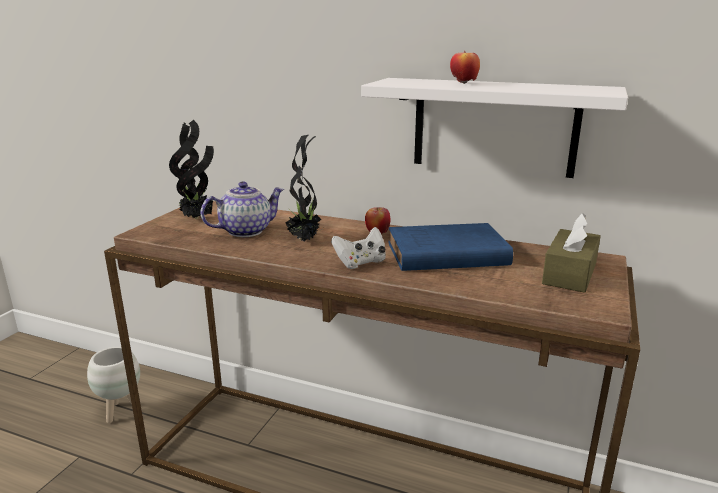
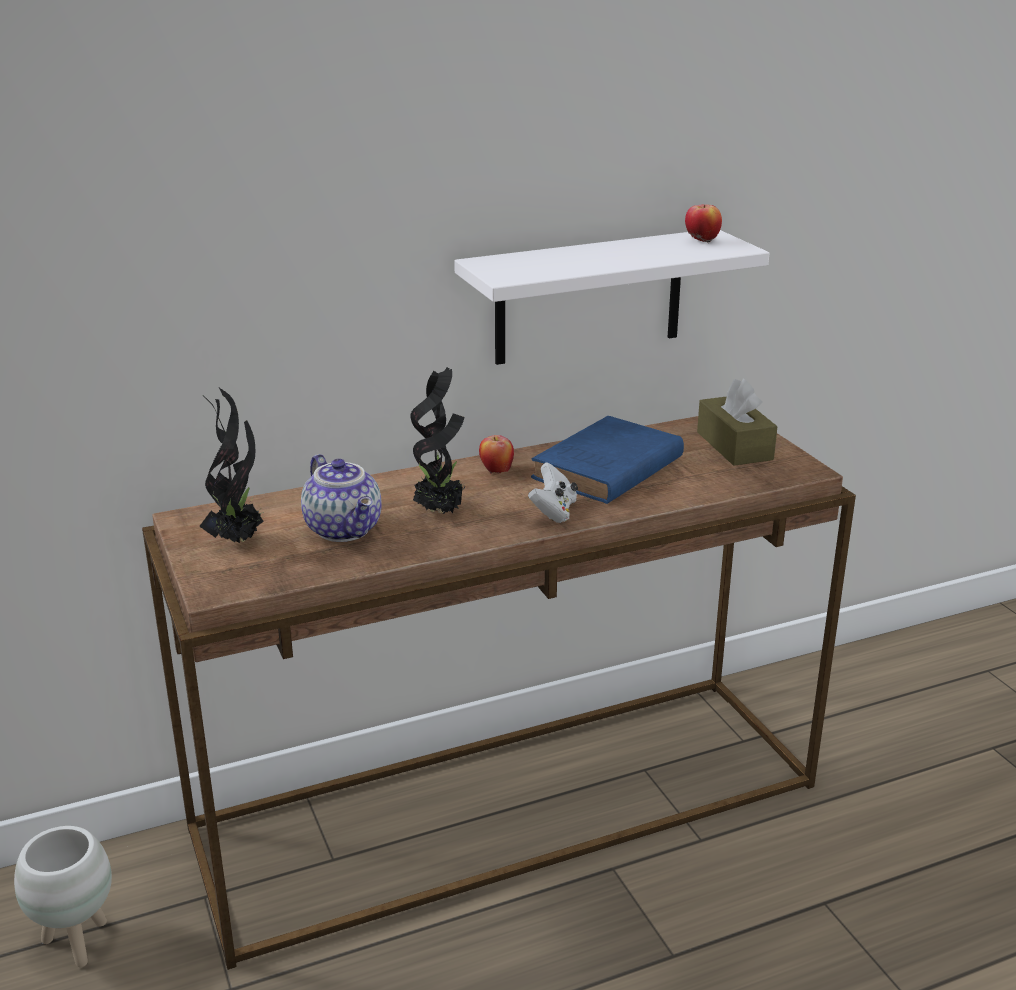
camera: 45 degrees left, 5 degrees up
(246, 231) = (345, 529): teapot -> teapot turned 135 degrees clockwise
(463, 83) = (578, 257): apple -> apple (702, 241)

